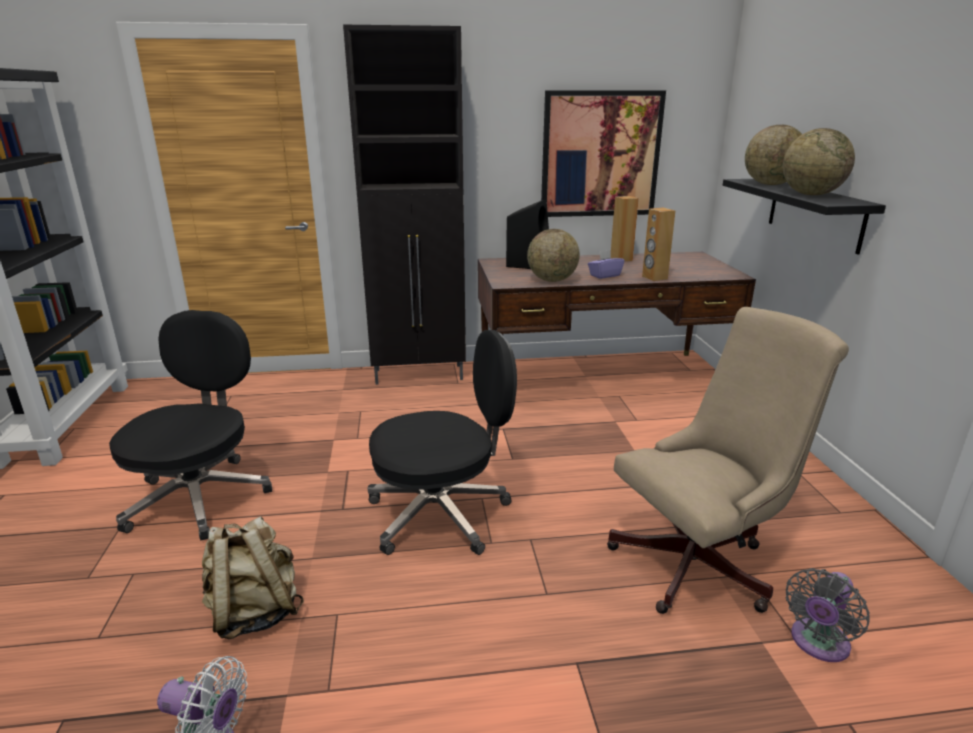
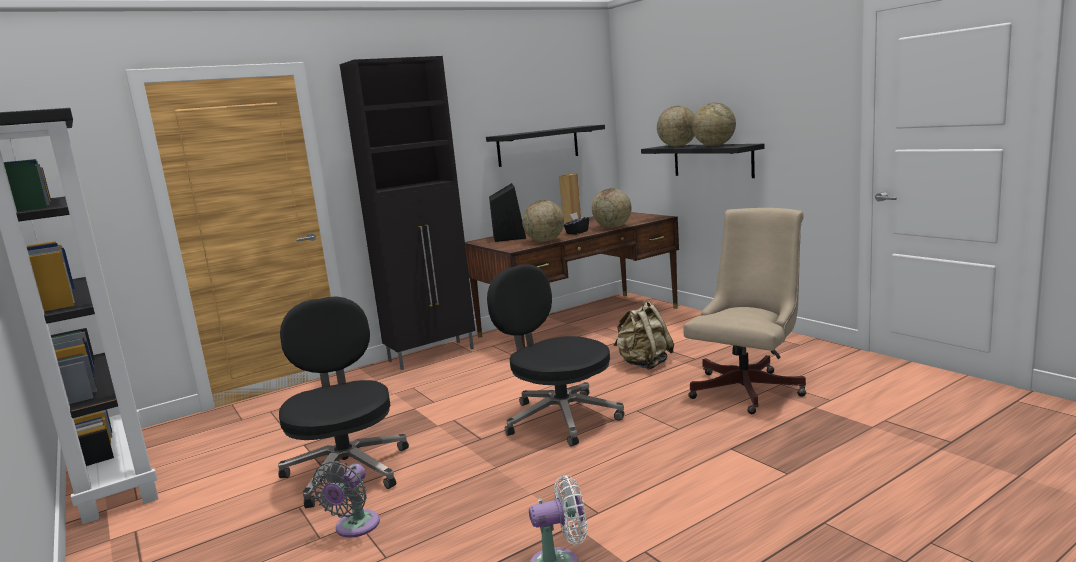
camera: 25 degrees left, 10 degrees down
(255, 612) = (492, 503): beige backpack -> beige backpack (644, 364)
(441, 513) = (559, 418): black office chair -> black office chair turned 90 degrees counterclockwise
(600, 155) = (538, 146): picture -> black shelf
(604, 275) = (577, 232): purple tissue box -> black tissue box
(654, 278) = (613, 227): brown speaker -> globe
(817, 644) = (842, 398): grey fan -> grey fan (354, 527)

